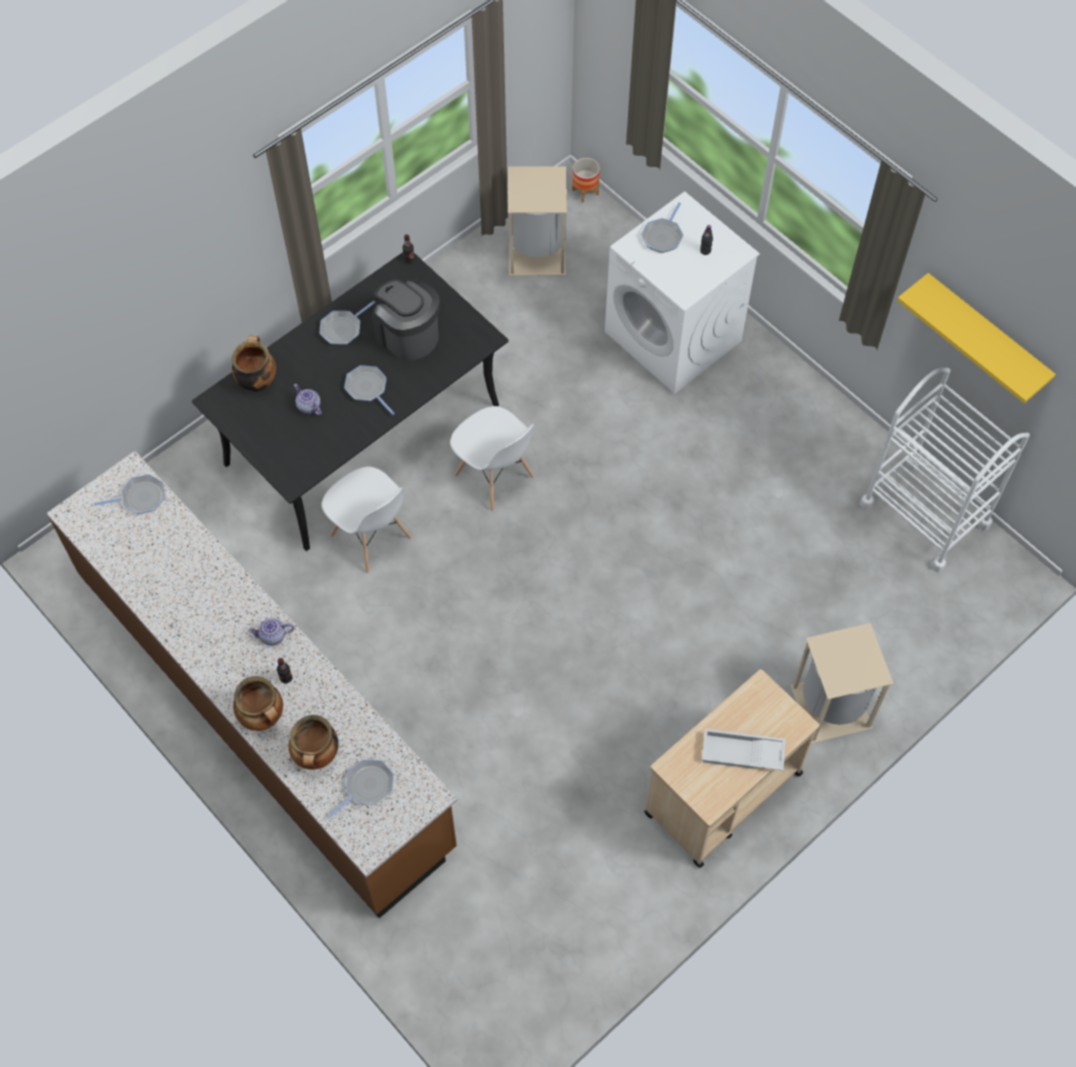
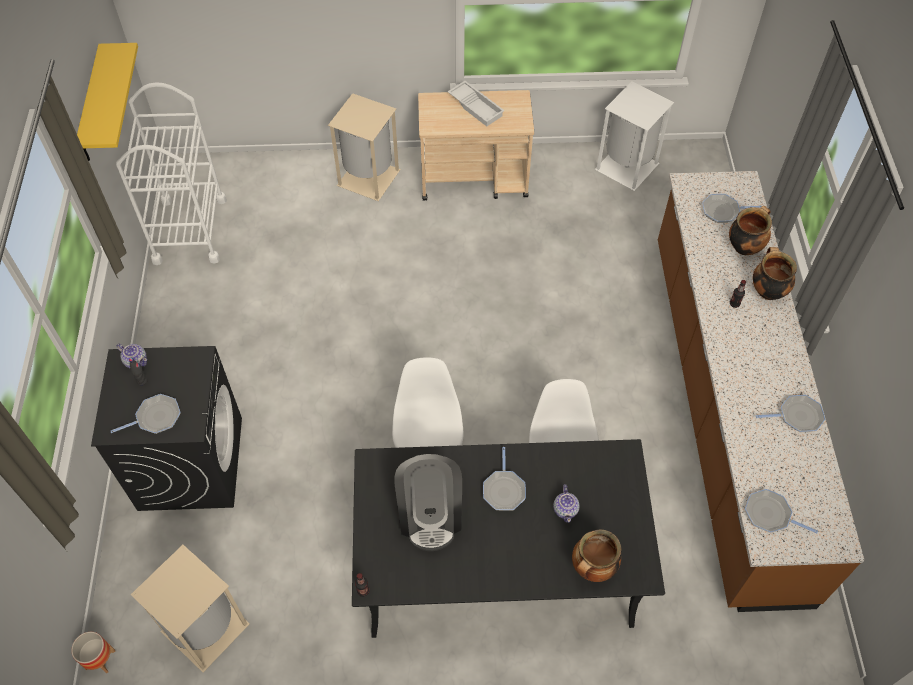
camera: 140 degrees left, 5 degrees down
(273, 636) = (725, 336): teapot -> teapot (136, 360)
(343, 329) = (479, 563): frying pan -> frying pan (797, 416)
(572, 952) = (628, 166): none -> white trash can
(674, 336) = (190, 462): white washing machine -> black washing machine

